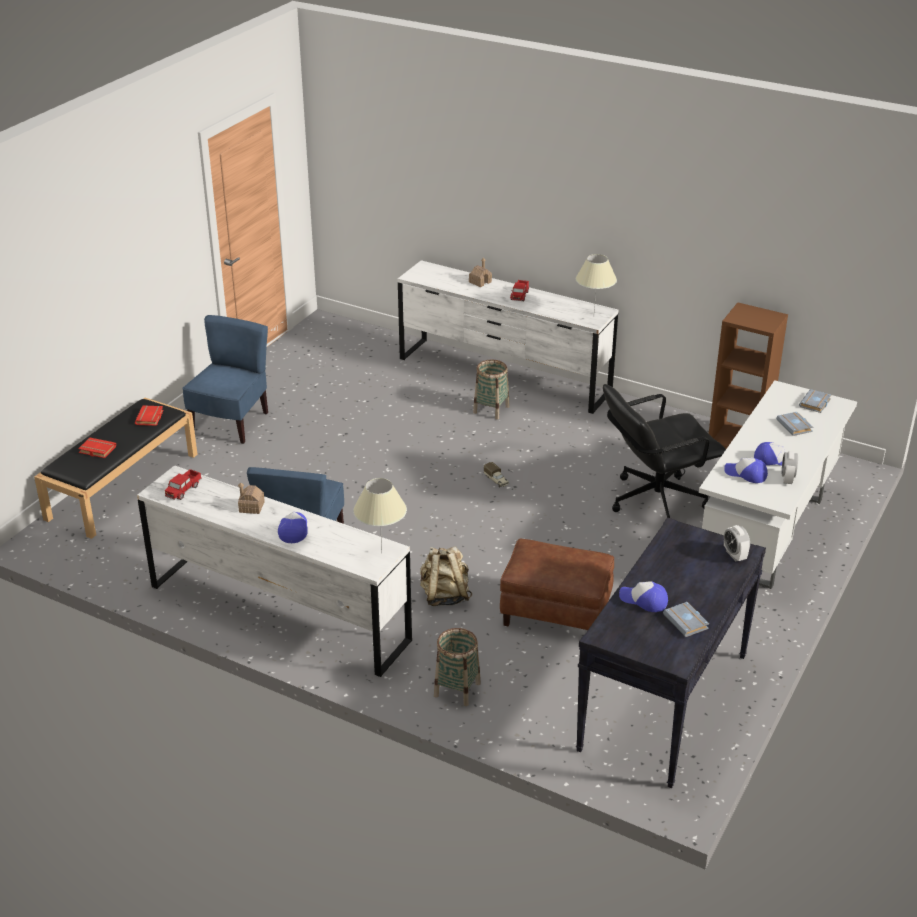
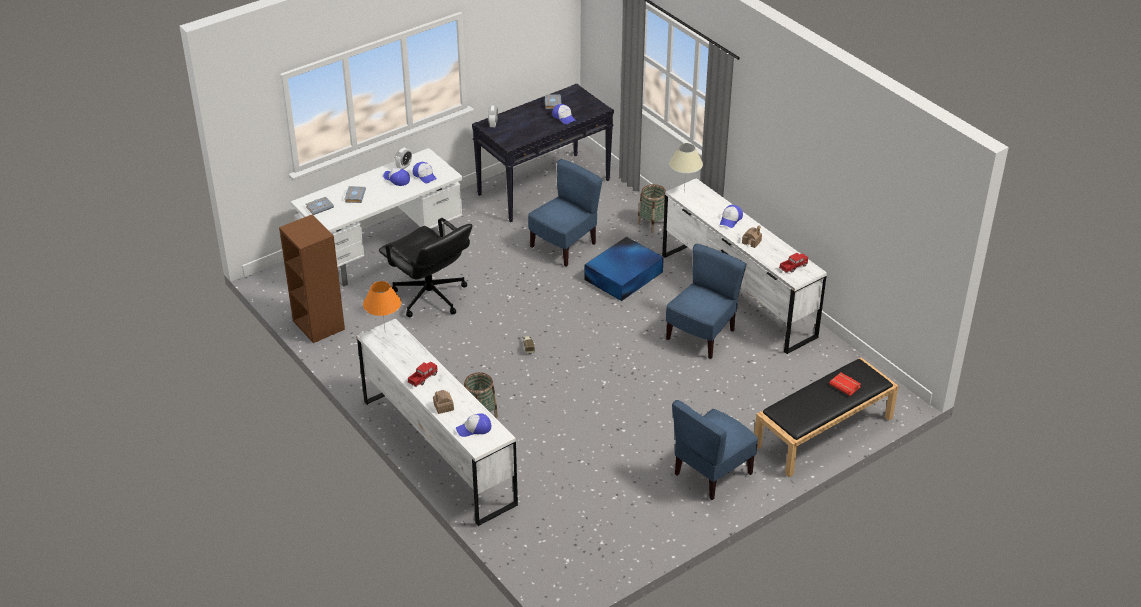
camera: 155 degrees left, 5 degrees up
(150, 418) = (794, 406): red book -> none
(438, 275) = (474, 429): none -> cap
(444, 596) = (624, 275): beige backpack -> blue storage box
(555, 613) = (564, 246): brown ottoman -> blue chair
(594, 316) = (385, 333): beige table lamp -> orange table lamp
(655, 500) = (430, 297): black office chair -> black office chair turned 45 degrees clockwise

